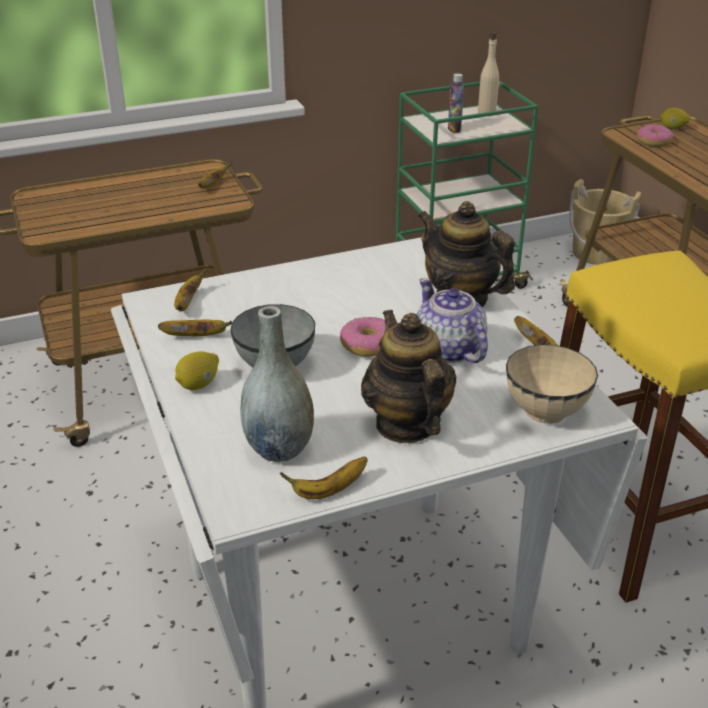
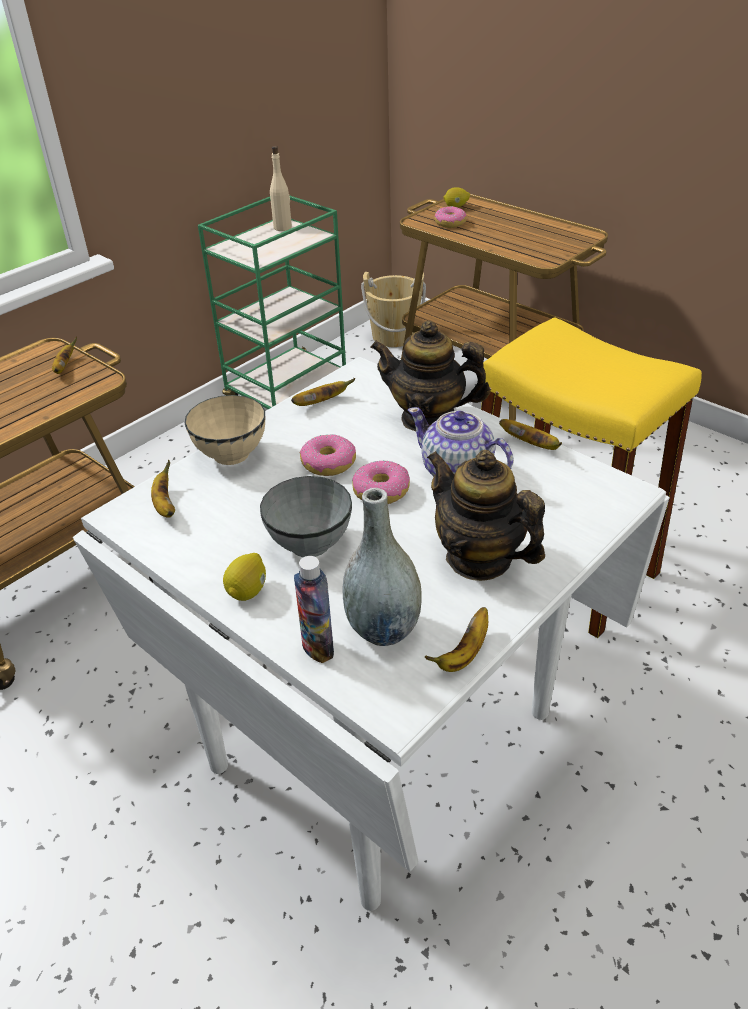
camera: 25 degrees left, 5 degrees up
(197, 337) = (204, 539): banana -> banana (321, 402)
(341, 310) = (328, 463): none -> donut
(454, 129) = (264, 250): bottle -> bottle (317, 647)
(545, 411) = (585, 502): beige bowl -> beige bowl (231, 454)

